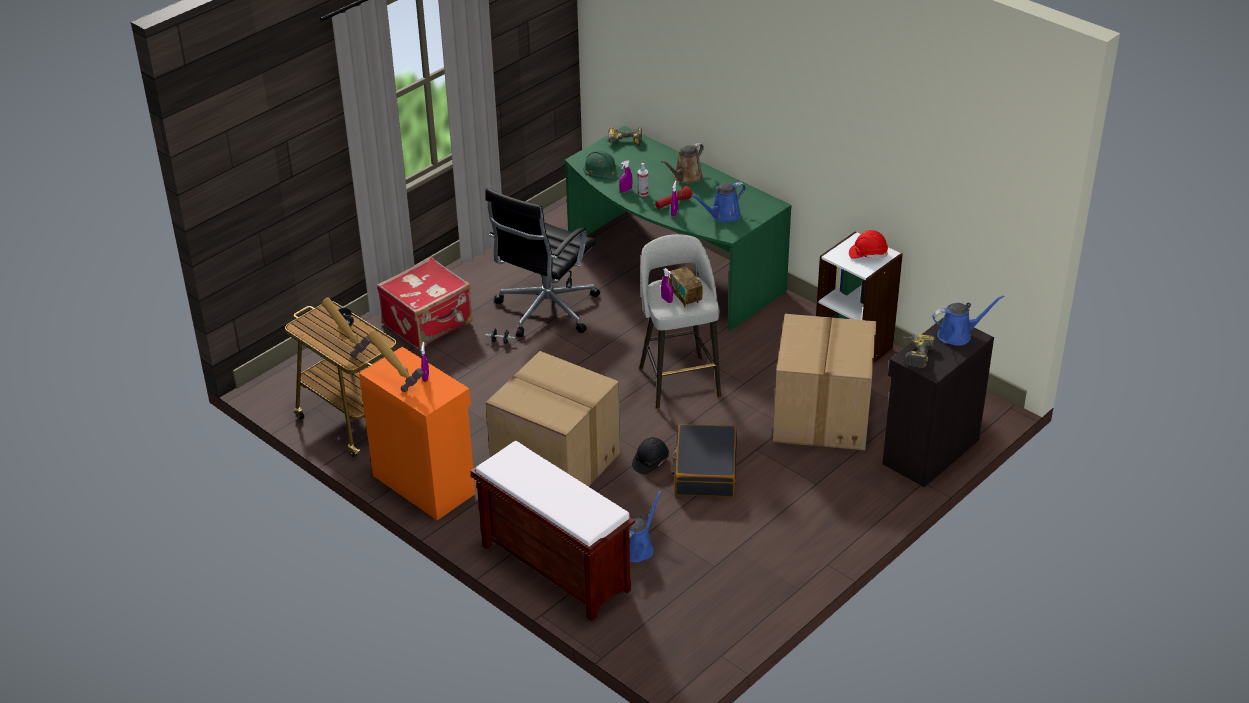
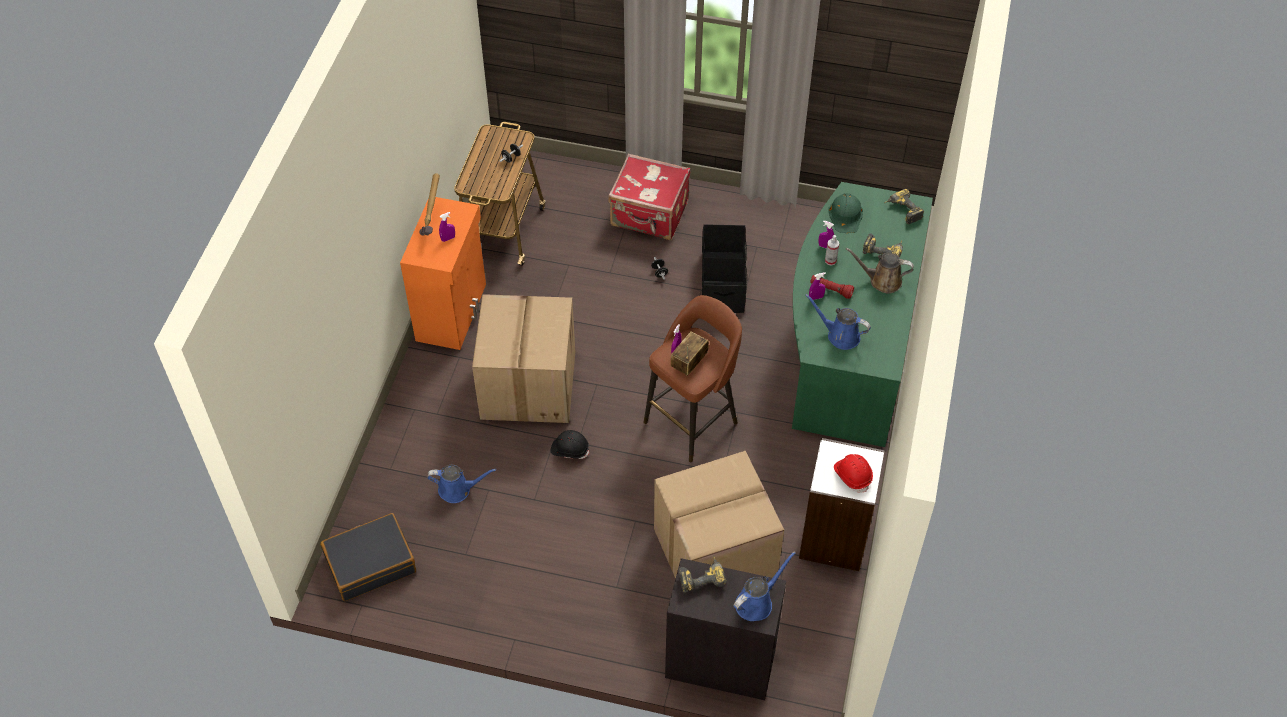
camera: 60 degrees right, 15 degrees up
(350, 346) = (485, 175): hammer -> none
(545, 310) = (723, 282): black office chair -> black storage box
(553, 567) = (403, 442): brown bench -> none
(656, 165) = (883, 250): none -> power drill
(679, 380) = (693, 421): grey stool -> brown stool
(705, 470) = (583, 494): black suitcase -> black suitcase (370, 563)
(958, 335) = (756, 602): blue watering can -> blue watering can turned 90 degrees counterclockwise

